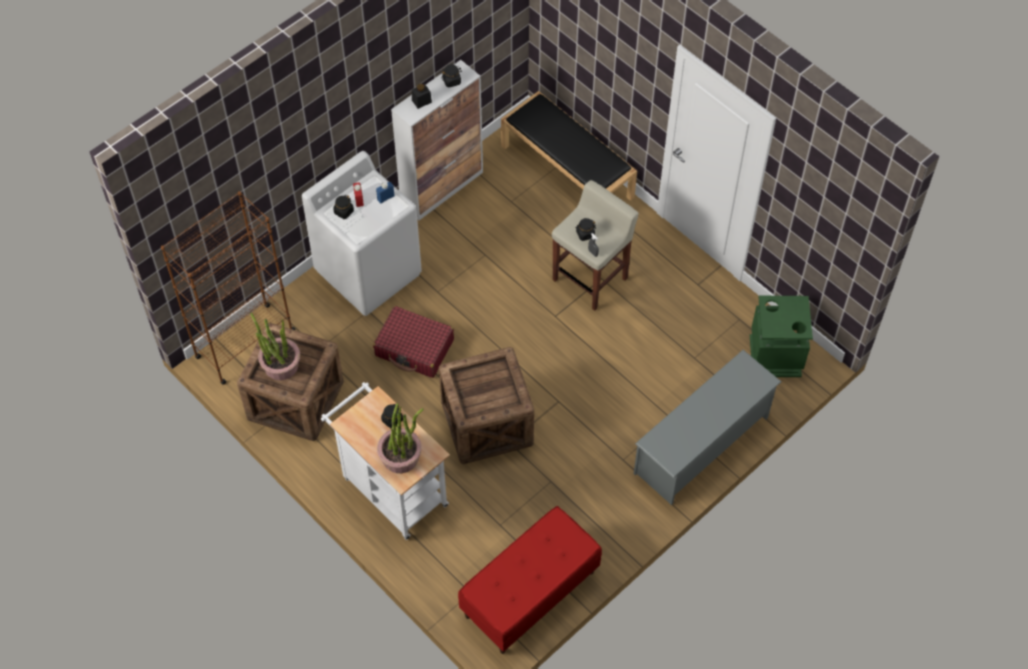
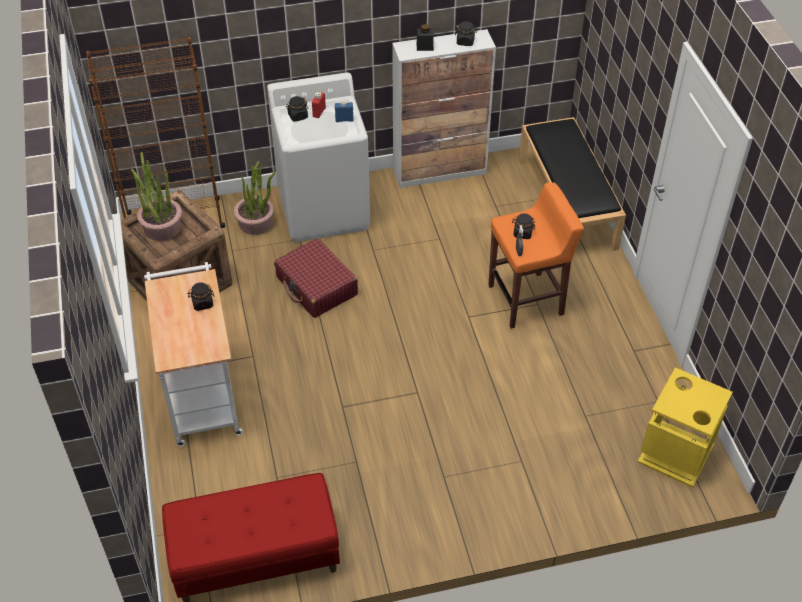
camera: 30 degrees right, 10 degrees down
(401, 456) = (183, 338): potted plant -> potted plant (256, 223)
(485, 423) = (332, 379): crate -> none
(591, 278) = (527, 300): beige stool -> orange stool
(702, 445) = (537, 503): grey shoe rack -> none
(775, 356) = (676, 454): green trash can -> yellow trash can

